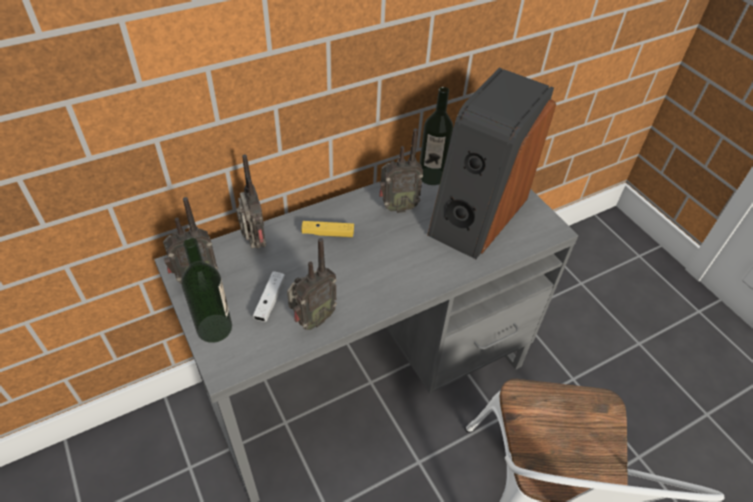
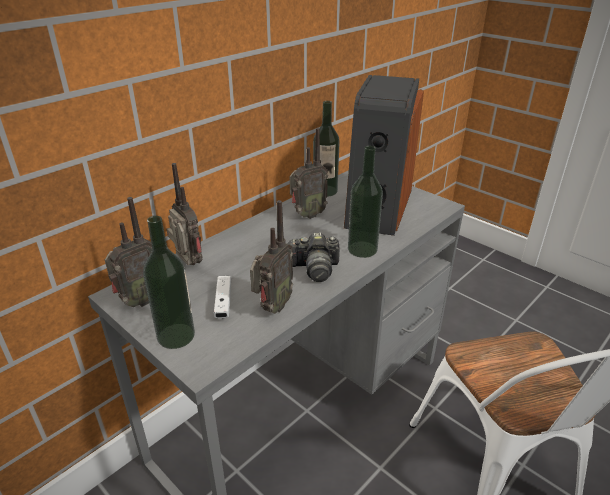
camera: 15 degrees left, 15 degrees down
(328, 233) = (254, 243): yellow game controller -> none
(373, 282) = (314, 269): none -> camera
(433, 269) = (362, 249): none -> bottle

